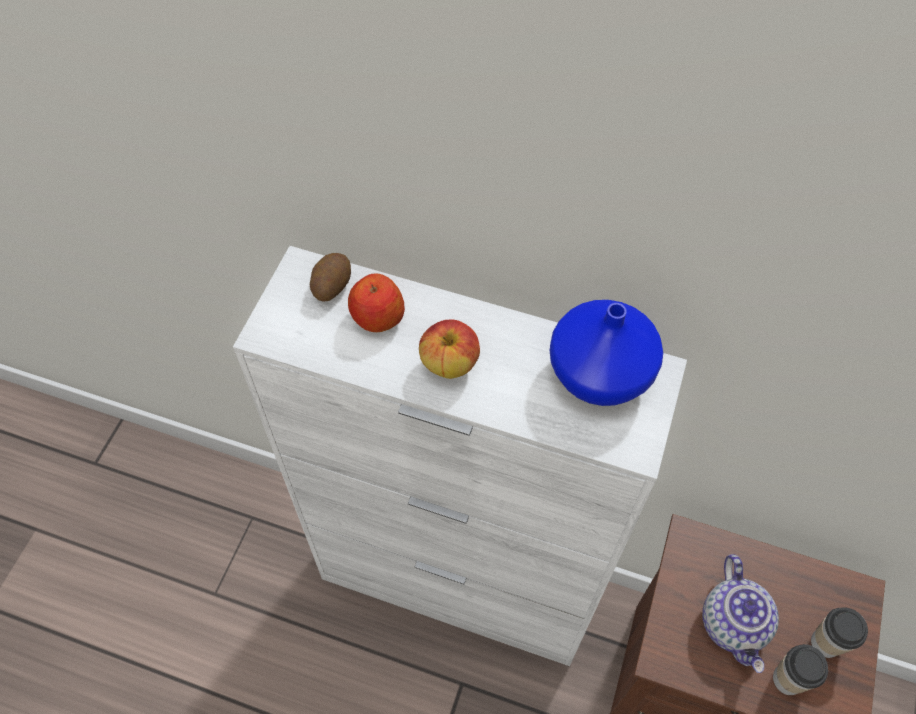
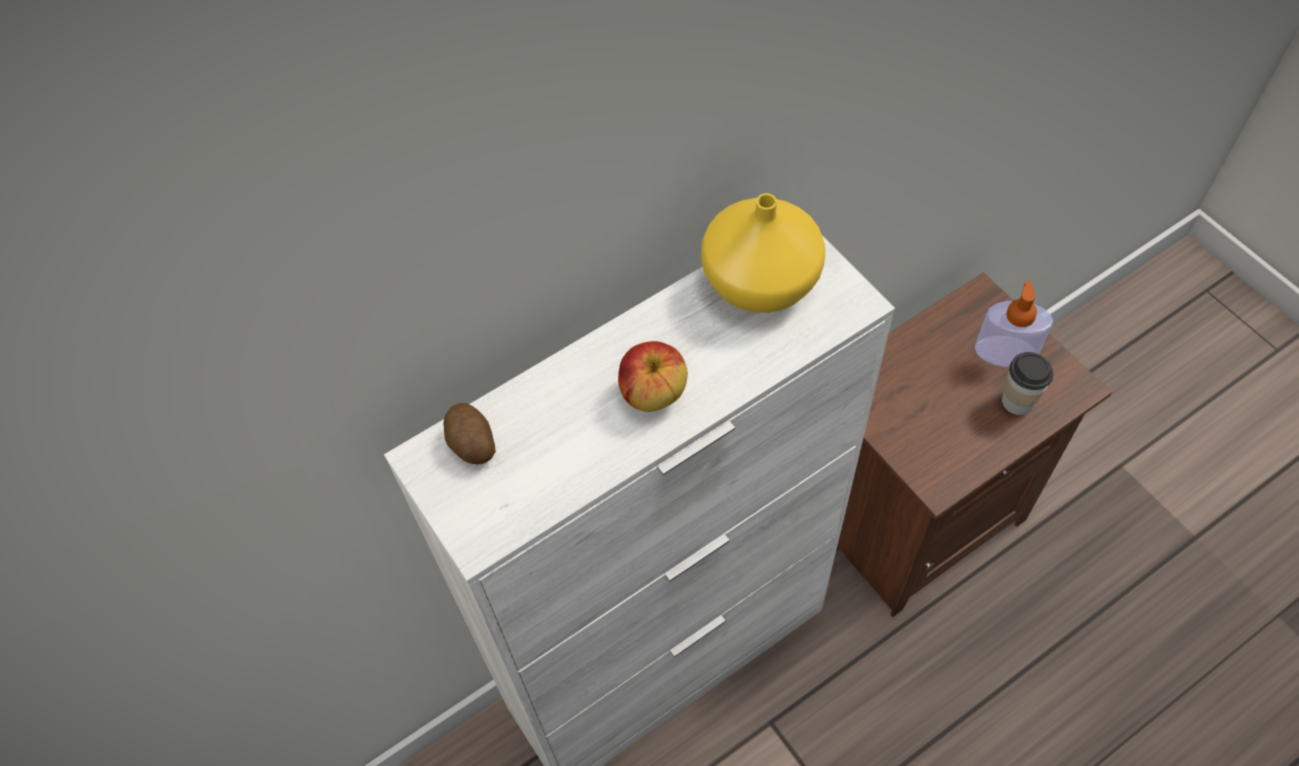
camera: 50 degrees left, 0 degrees up
(377, 317) = (546, 424): apple -> none
(597, 373) = (758, 283): blue vase -> yellow vase
(734, 624) = (945, 407): teapot -> none
(826, 642) = (1005, 352): cup -> soap dispenser

